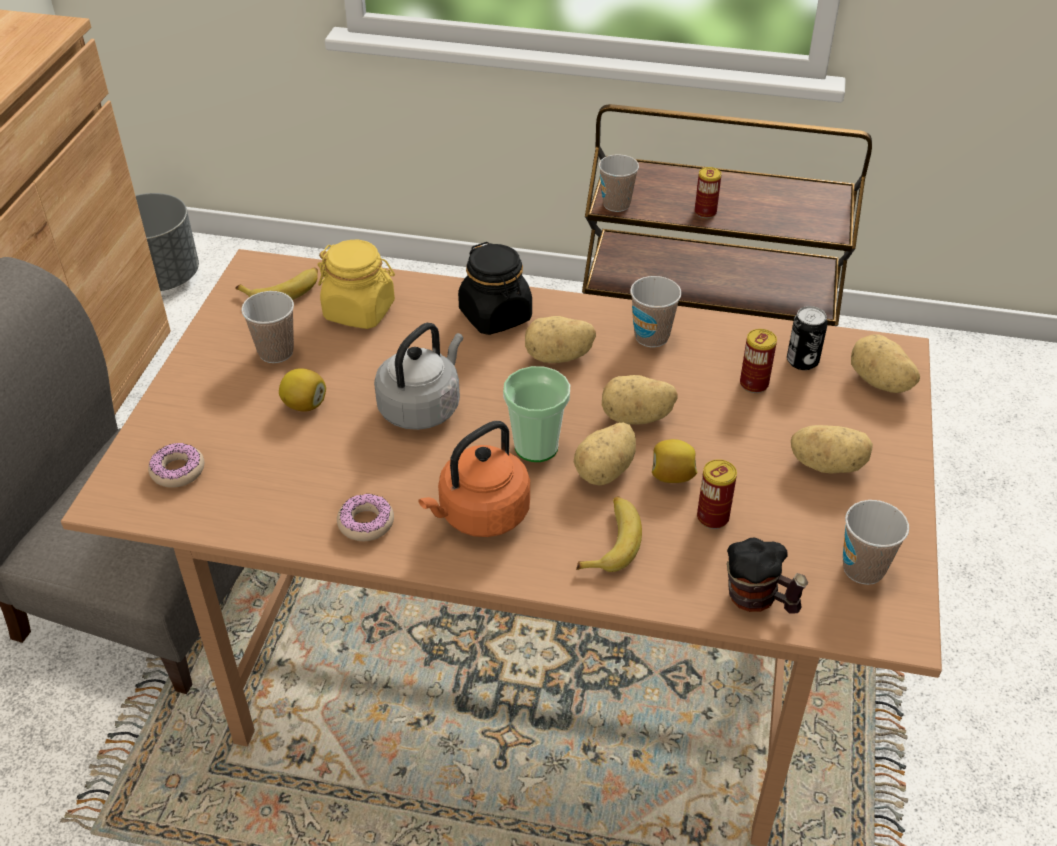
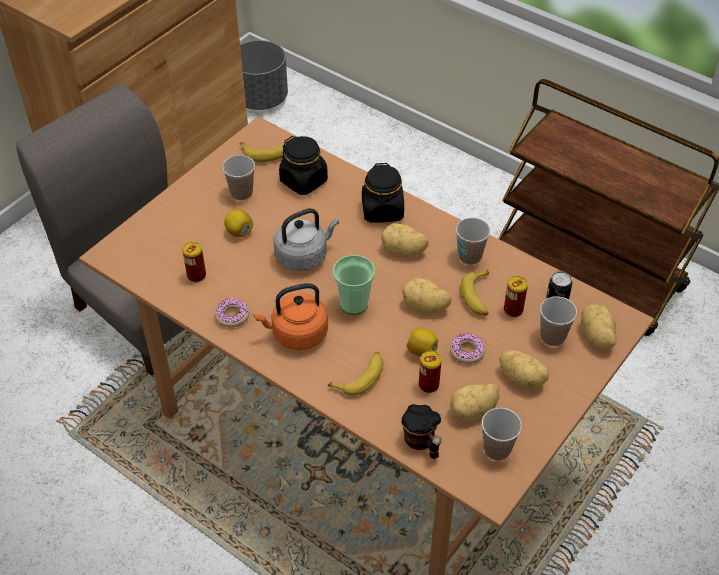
camera: 25 degrees right, 5 degrees up
(178, 471) = (151, 249): donut -> donut (467, 351)
(360, 311) = (304, 181): yellow jar -> black jar
(606, 471) = (385, 334): potato -> potato (473, 411)
(616, 204) = (534, 149): cup -> cup (552, 337)
(698, 383) = (478, 297): none -> banana
(705, 212) = (593, 173): can -> can (196, 275)

